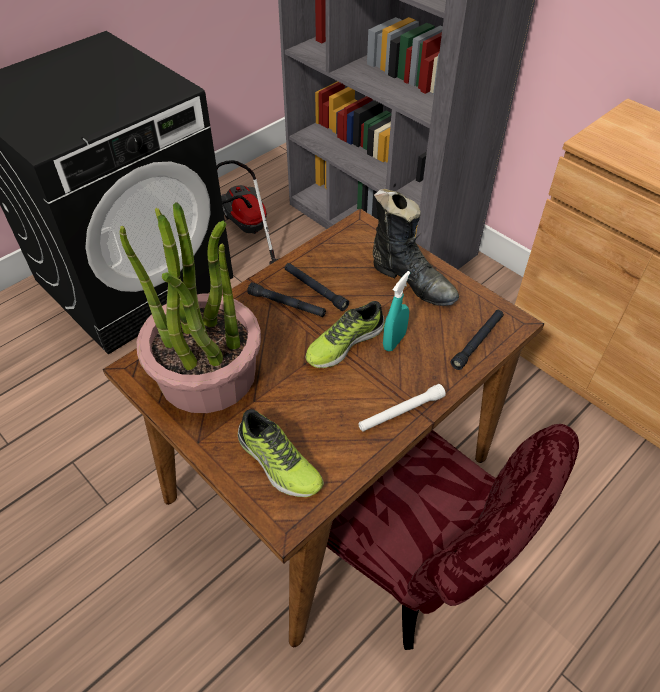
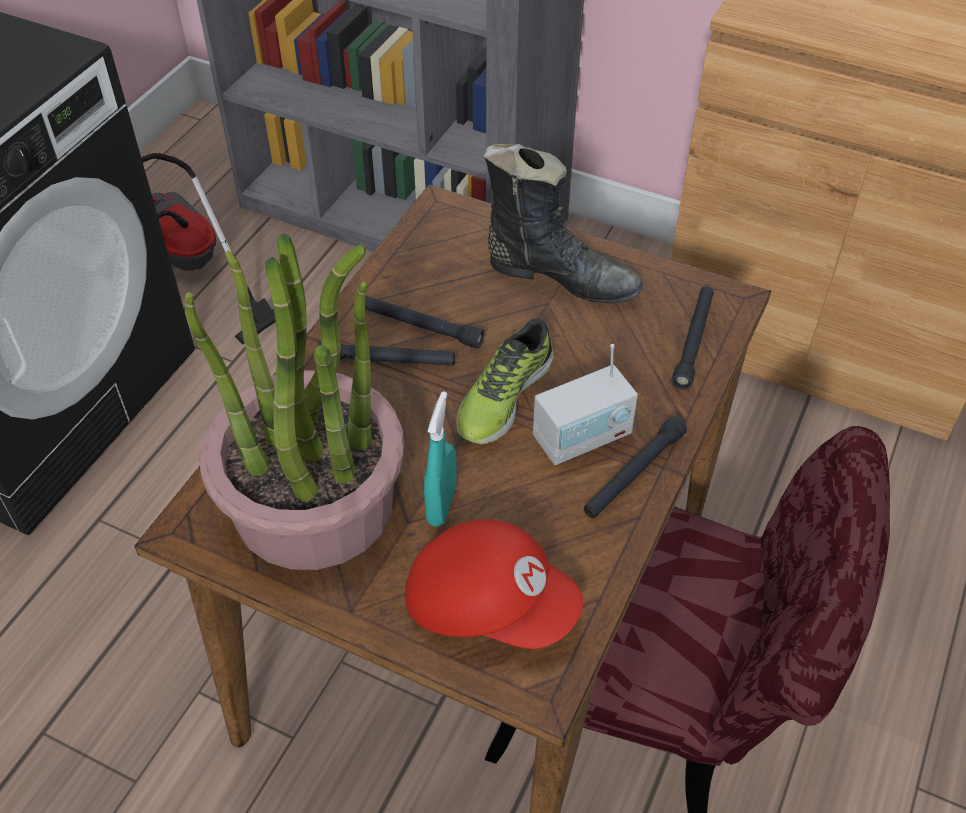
camera: 20 degrees left, 0 degrees up
(278, 463) = (490, 603): shoe -> red cap
(380, 381) = (582, 437): none -> radio
(394, 341) = (575, 373): turquoise spray bottle -> turquoise spray bottle (441, 505)
(401, 412) = (633, 474): white flashlight -> black flashlight

